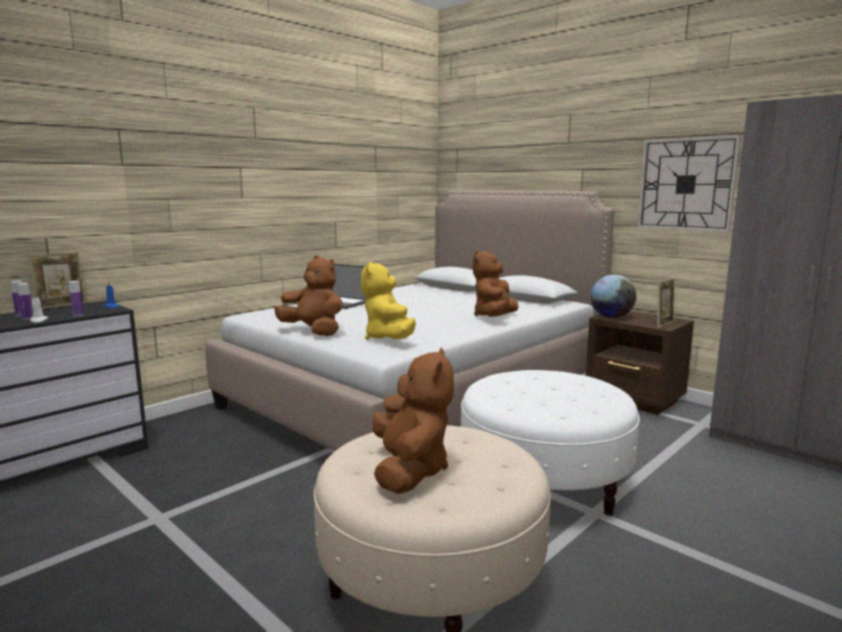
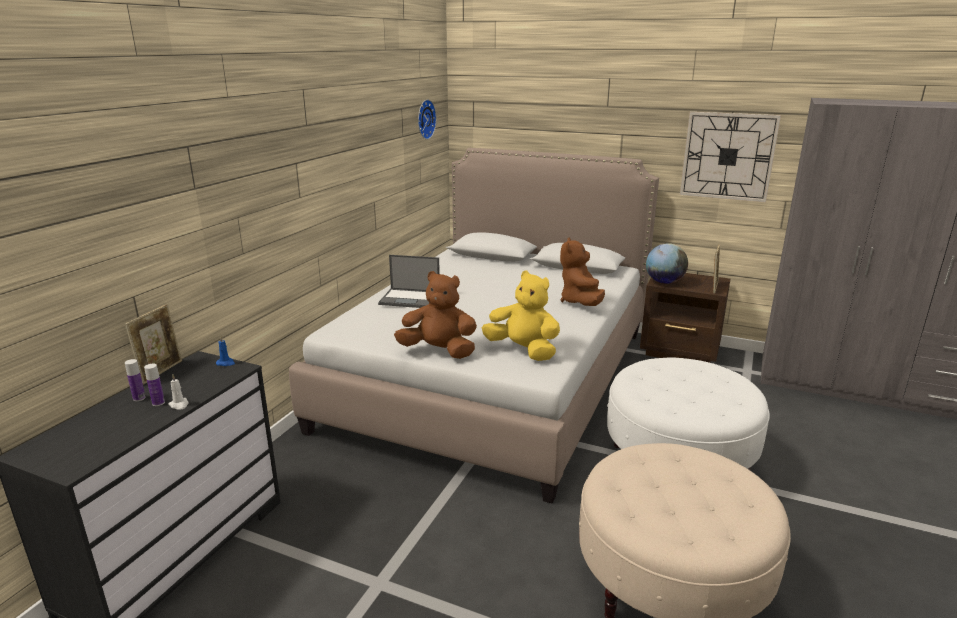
camera: 20 degrees left, 10 degrees up
(78, 315) = (212, 386): bottle -> none
(389, 339) = (523, 350): yellow plush toy -> yellow plush toy turned 150 degrees clockwise
(404, 160) = (424, 119): none -> wall clock
(409, 470) = (674, 505): brown plush toy -> none

